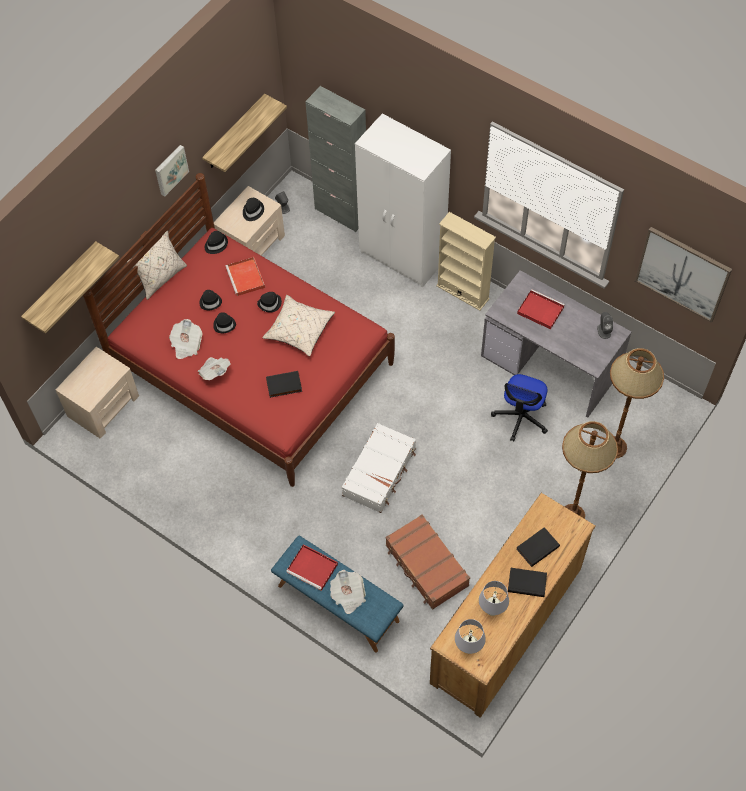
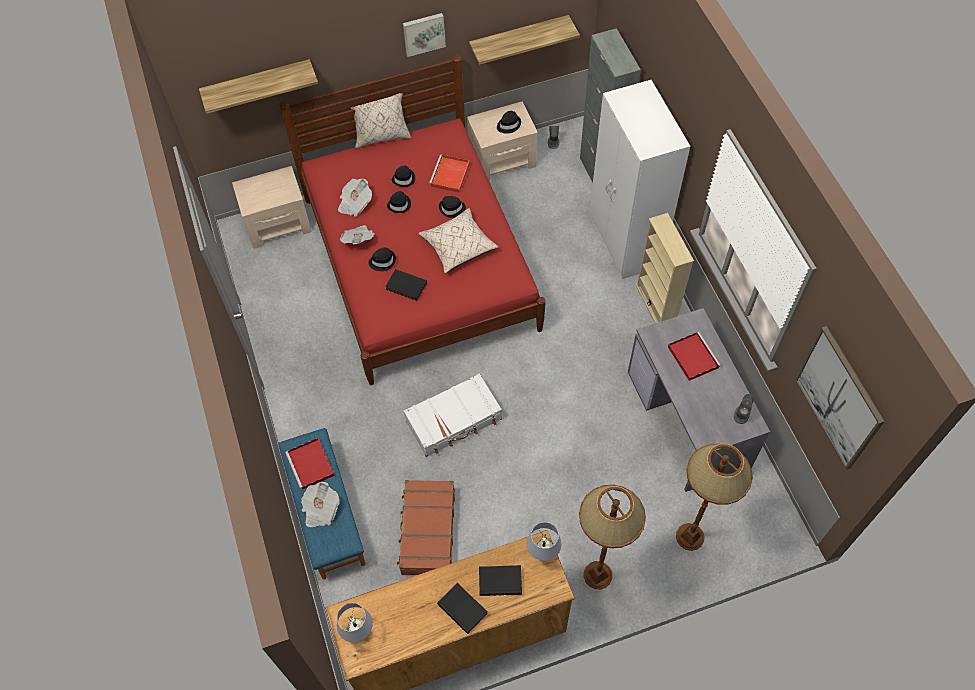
camera: 35 degrees right, 0 degrees up
(216, 244) = (448, 133): black hat -> black hat (382, 261)
(492, 610) = (409, 612): white table lamp -> white table lamp (542, 554)
(521, 417) = (621, 451): office chair -> none

